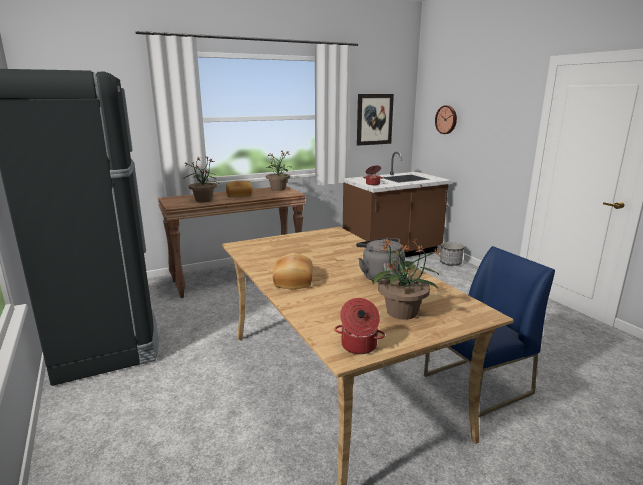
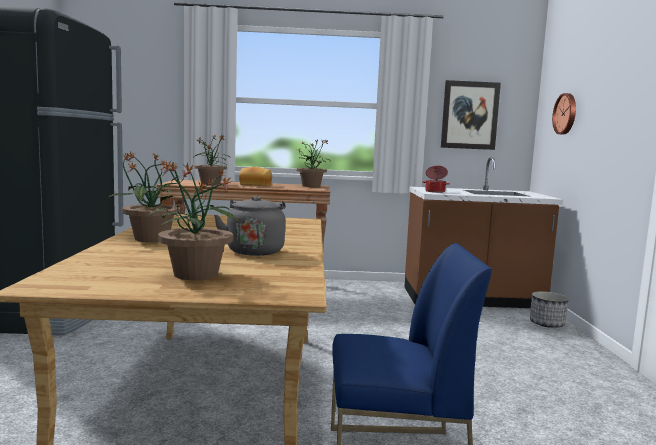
camera: 25 degrees right, 10 degrees down
(292, 280) = (150, 239): bread -> potted plant
(358, 346) = (70, 284): cooking pot -> none

